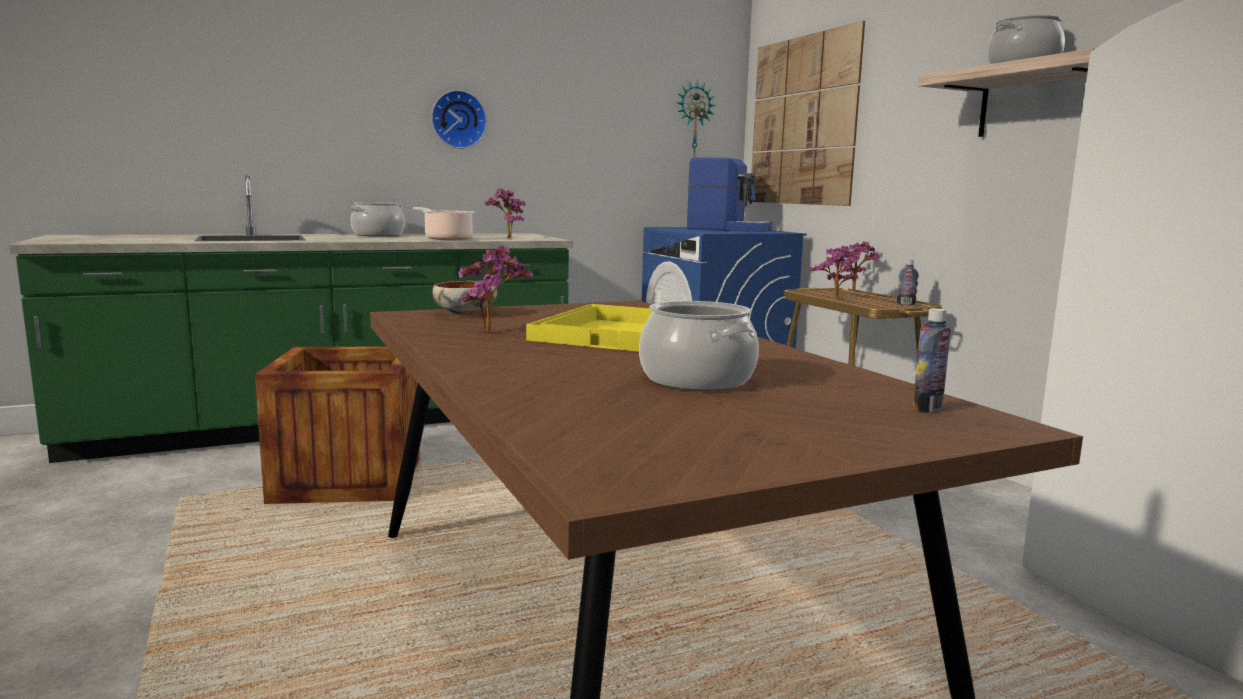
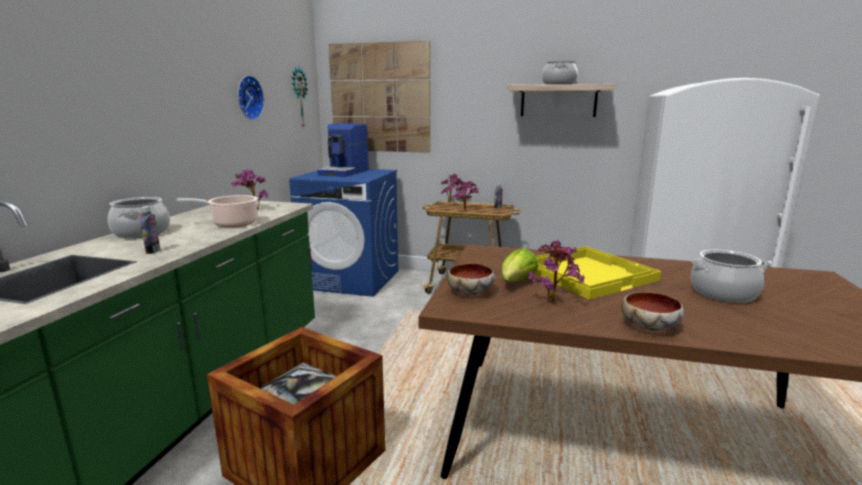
camera: 50 degrees left, 5 degrees up
(458, 120) = (167, 107): wall clock -> wall clock (248, 97)
(473, 360) = (649, 326): none -> bowl
(529, 320) = (516, 283): none -> lettuce
(729, 229) = (345, 172): coffee machine -> coffee machine turned 135 degrees clockwise
(927, 409) = (791, 276): bottle -> bottle (153, 251)

